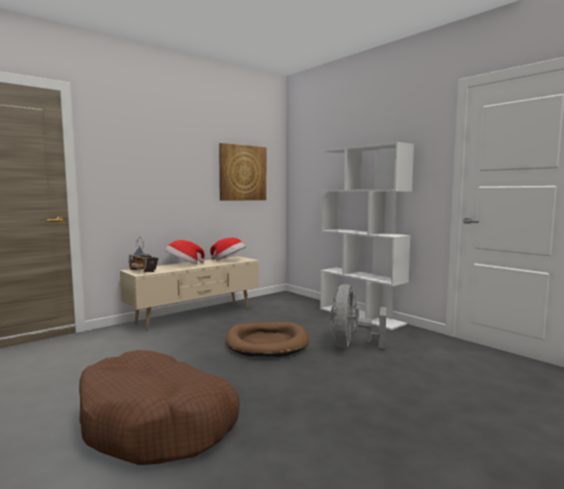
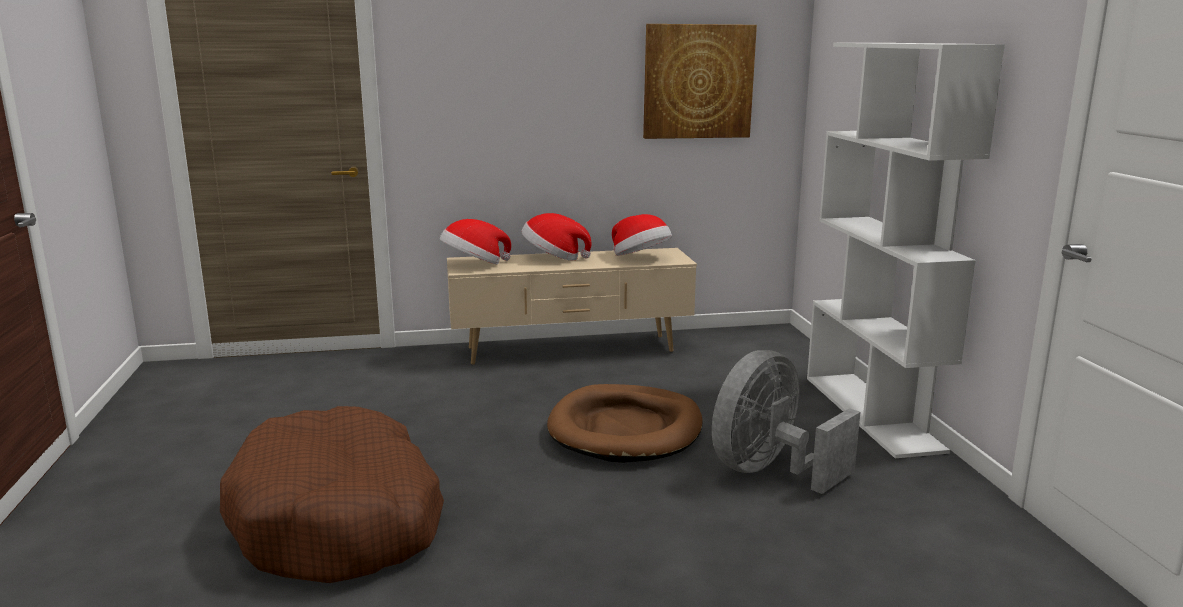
camera: 30 degrees right, 10 degrees up
(143, 271) = (474, 265): radio -> hat

